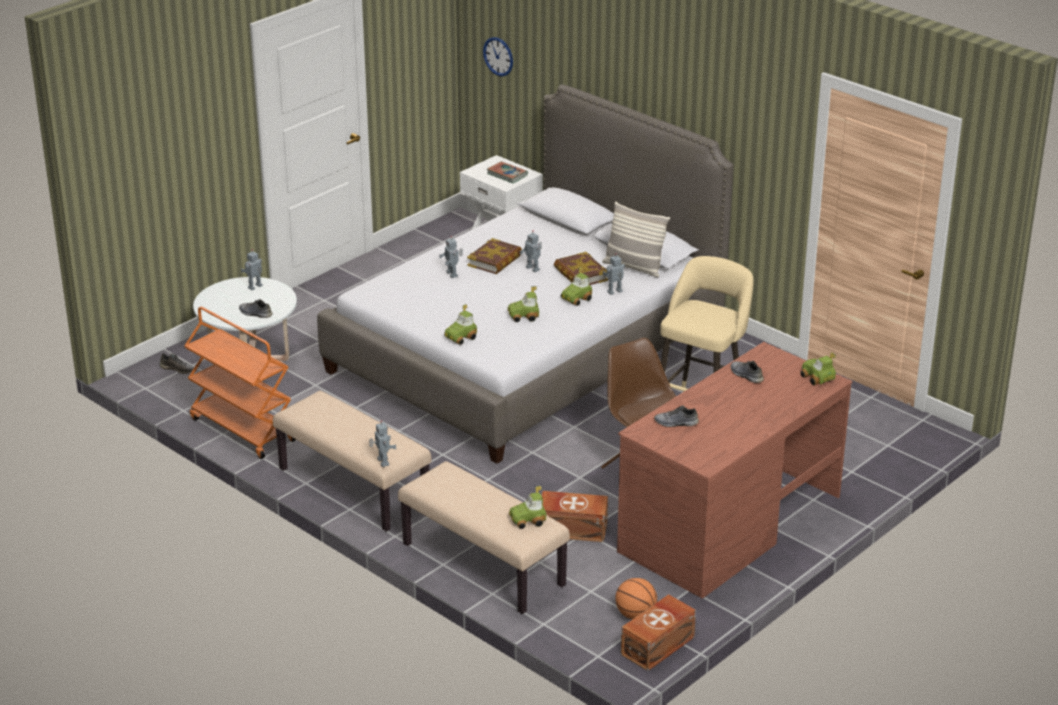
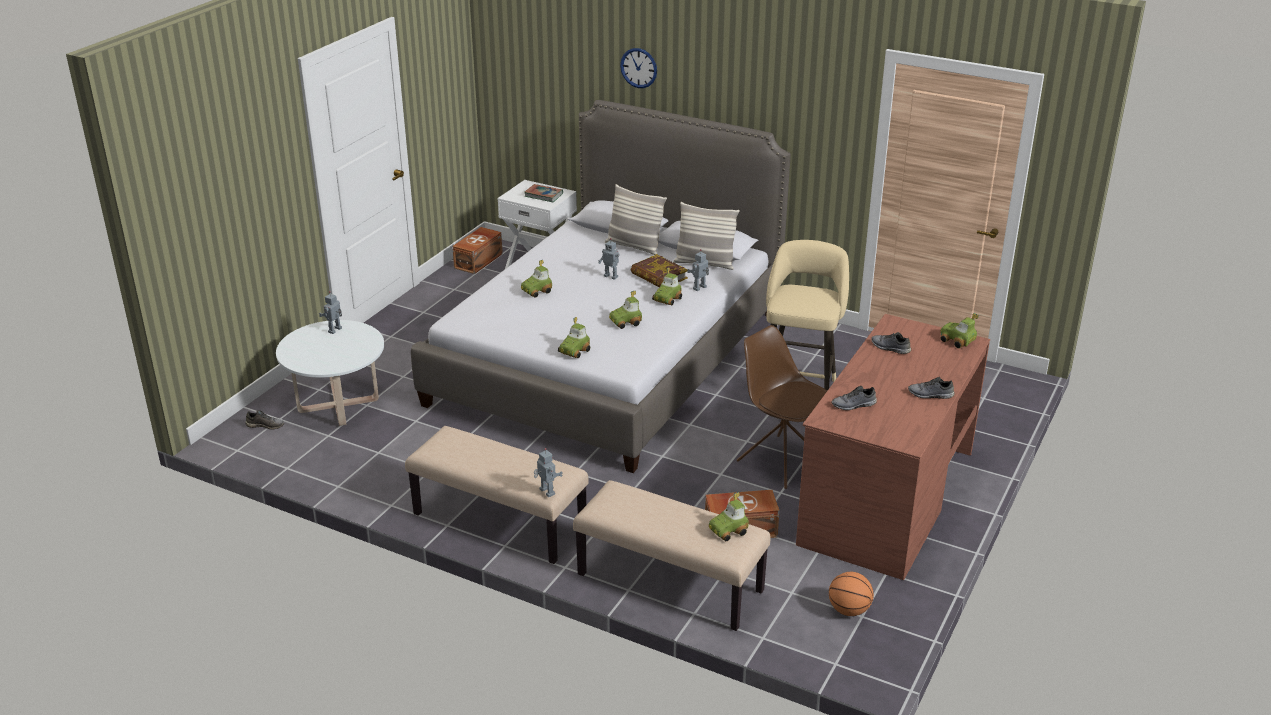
camera: 15 degrees left, 0 degrees up
(241, 429) = (357, 478): orange cart -> none
(255, 314) = (346, 357): grey shoe -> grey shoe (930, 395)
(452, 274) = (536, 291): toy robot -> toy car
(495, 260) = (571, 273): book -> none
(498, 56) = (521, 83): wall clock -> wall clock (638, 68)
(572, 240) = (634, 246): none -> pillow
(659, 646) = (890, 640): brown storage box -> brown storage box (479, 261)

